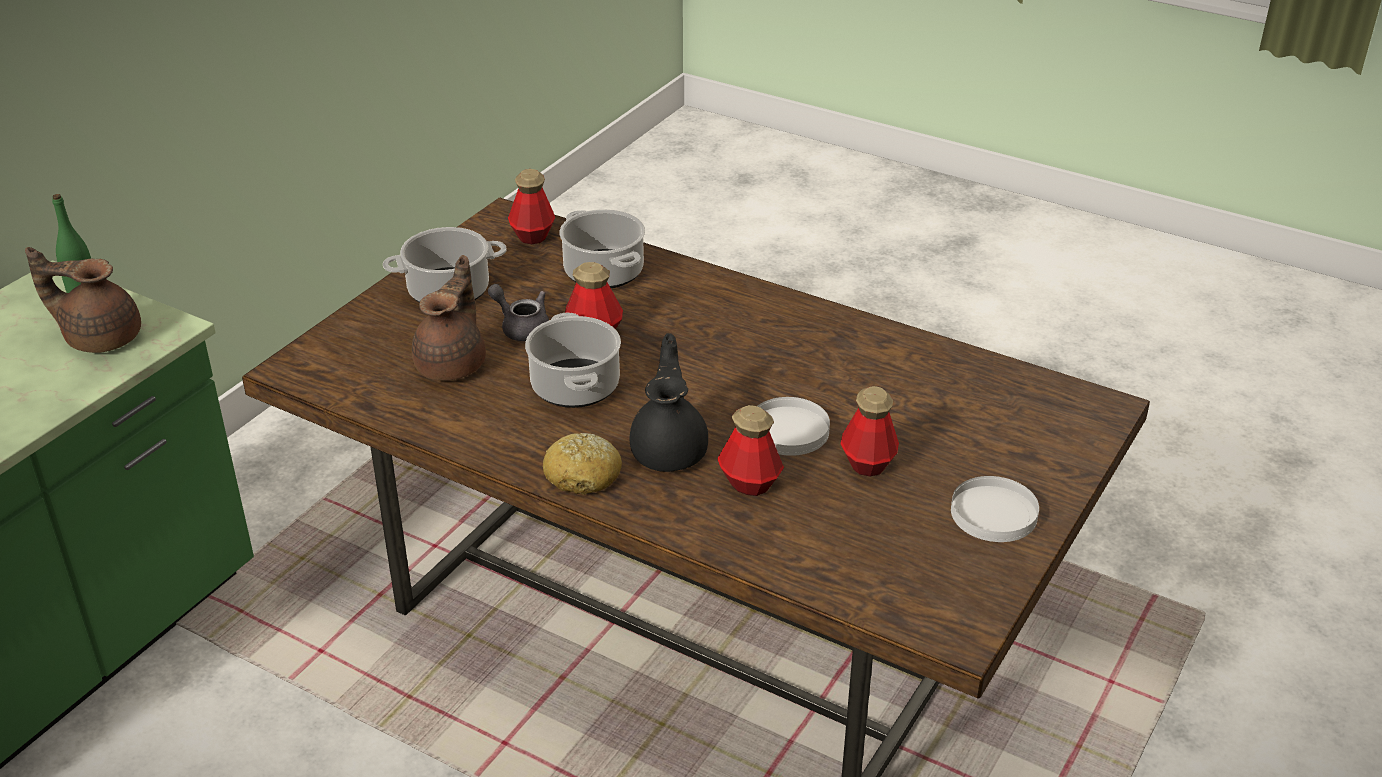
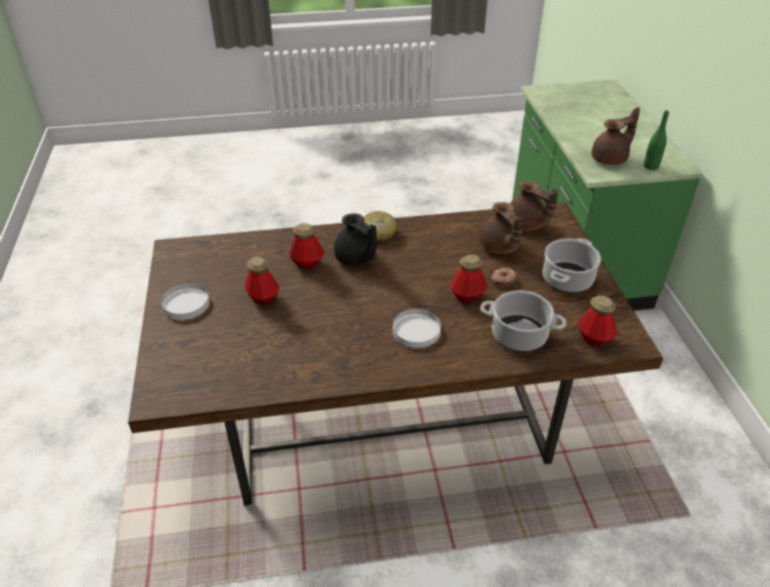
camera: 140 degrees right, 5 degrees up
(361, 373) = (526, 225): none -> brown teapot
(521, 327) = (503, 280): grey teapot -> donut
(576, 387) = (434, 265): cooking pot -> none
(789, 430) = (314, 295): white plate -> white plate (416, 330)

